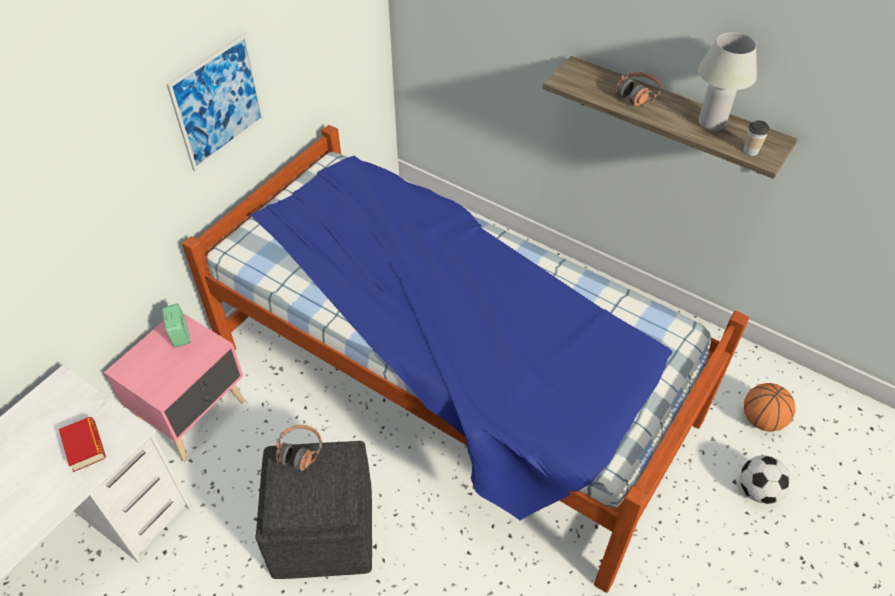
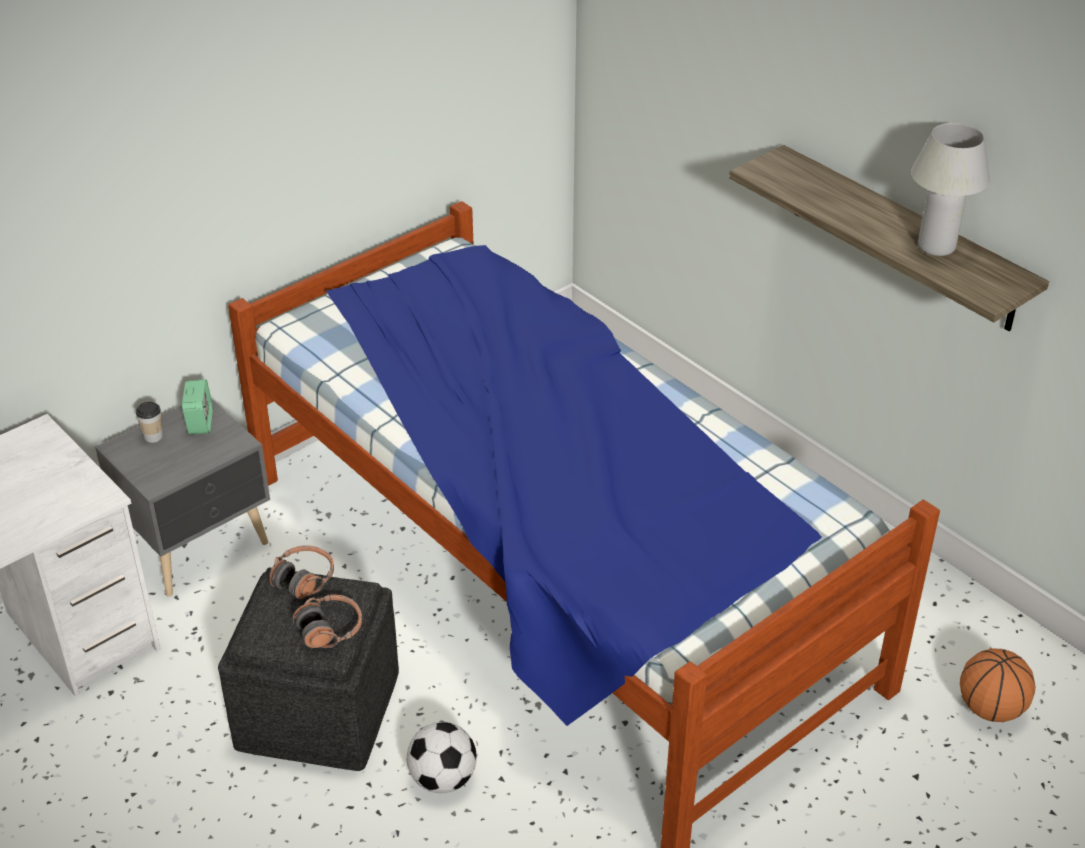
camera: 15 degrees right, 10 degrees down
(84, 446) = (44, 501): book -> none
(196, 415) = (200, 547): pink nightstand -> grey nightstand
(218, 102) = (308, 133): picture -> none
(637, 95) = (851, 200): headphones -> headphones (330, 629)
(750, 150) = (974, 284): cup -> cup (153, 436)
(758, 490) = (947, 794): football -> football (443, 779)

